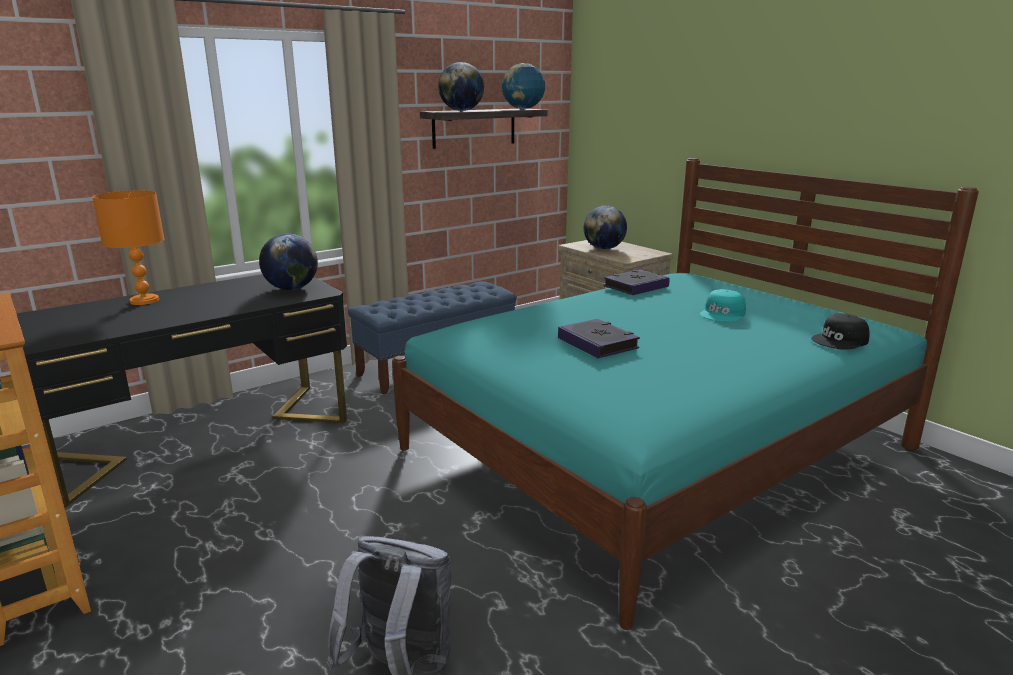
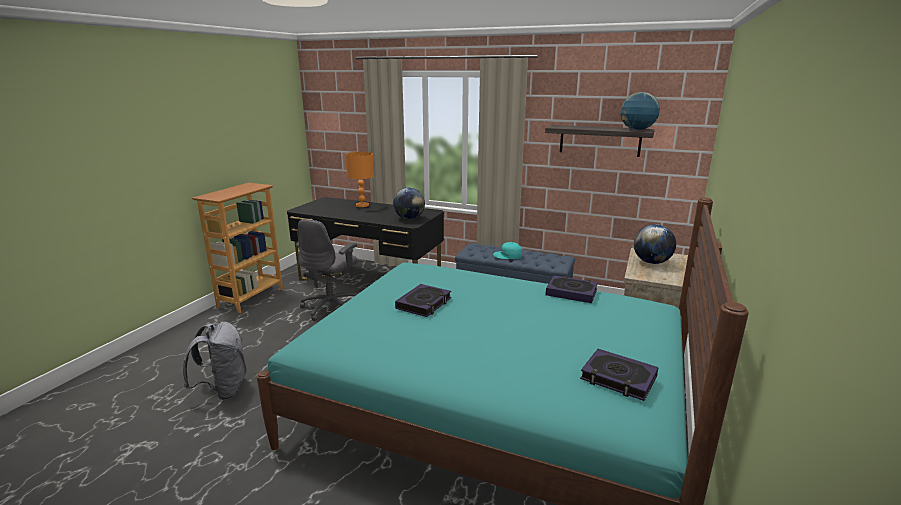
camera: 60 degrees right, 0 degrees up
(247, 494) = (331, 307): none -> grey office chair
(461, 111) = (576, 127): globe -> none
(723, 314) = (547, 335): turquoise cap -> turquoise cap (508, 255)
(816, 313) = (618, 378): none -> book
(840, 340) = (550, 399): black cap -> none

